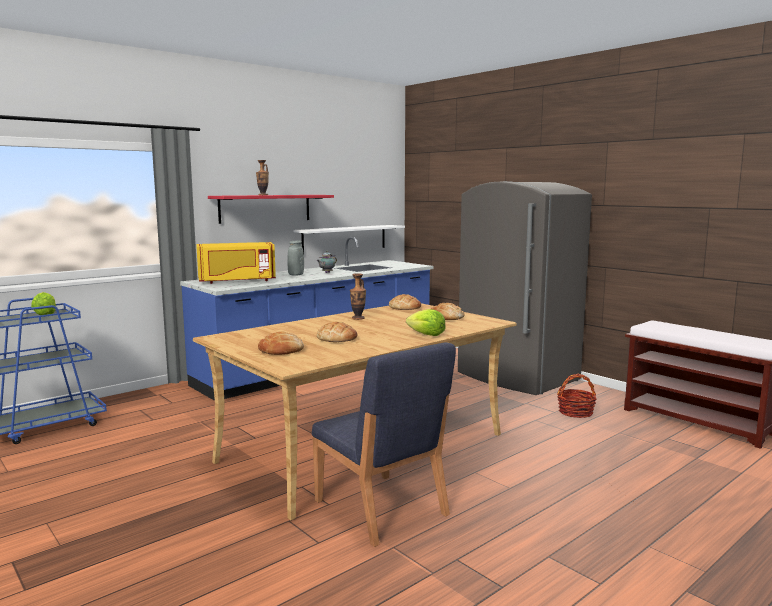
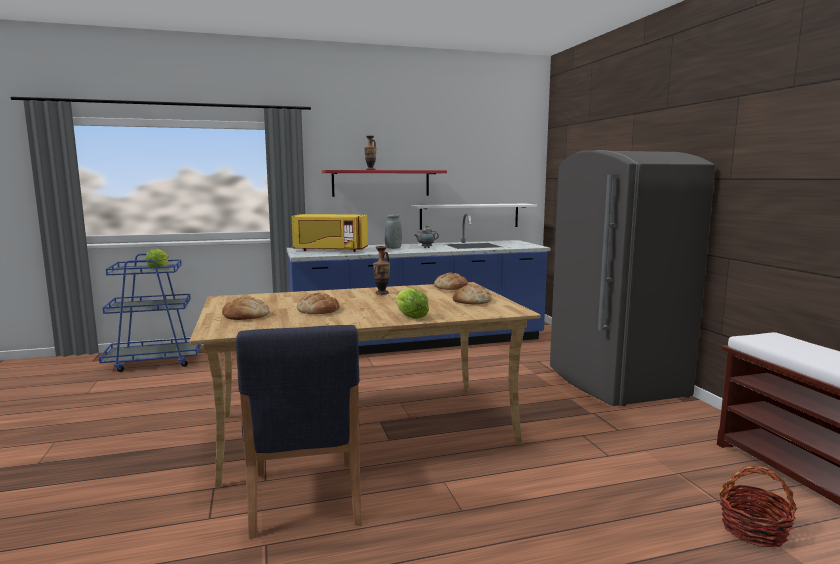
camera: 25 degrees right, 0 degrees up
(575, 412) = (645, 435): basket -> basket (753, 530)

